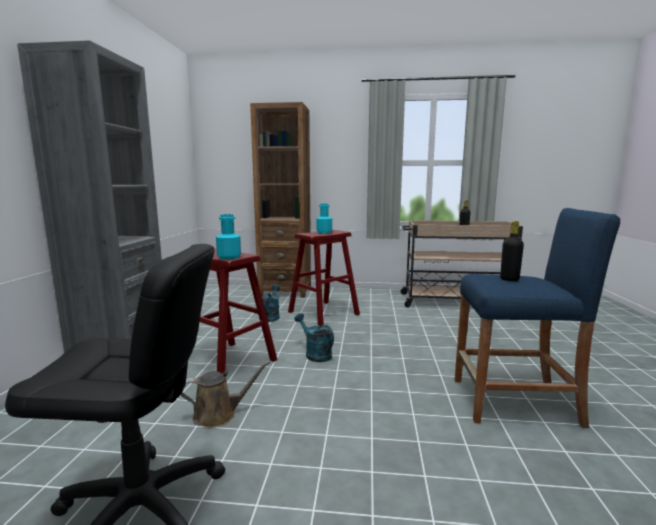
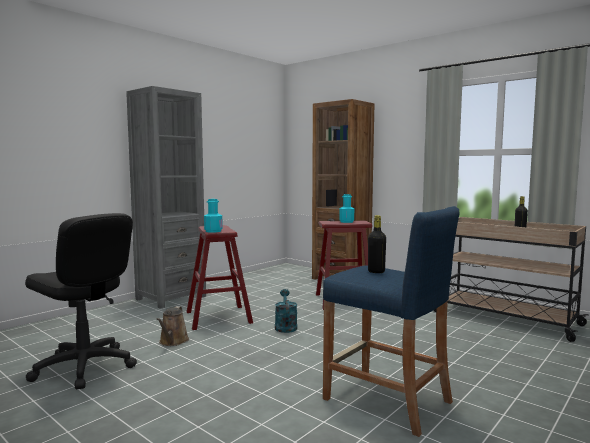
camera: 35 degrees right, 5 degrees down
(219, 414) = (173, 341): brown watering can -> brown watering can turned 75 degrees clockwise
(270, 316) = (296, 295): turquoise watering can -> none

